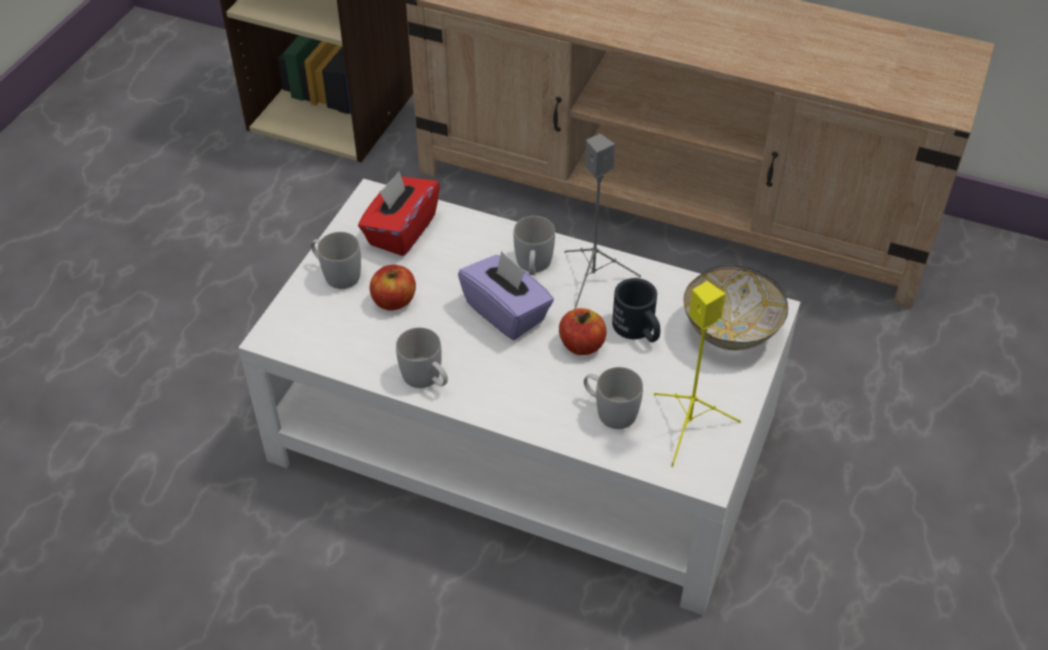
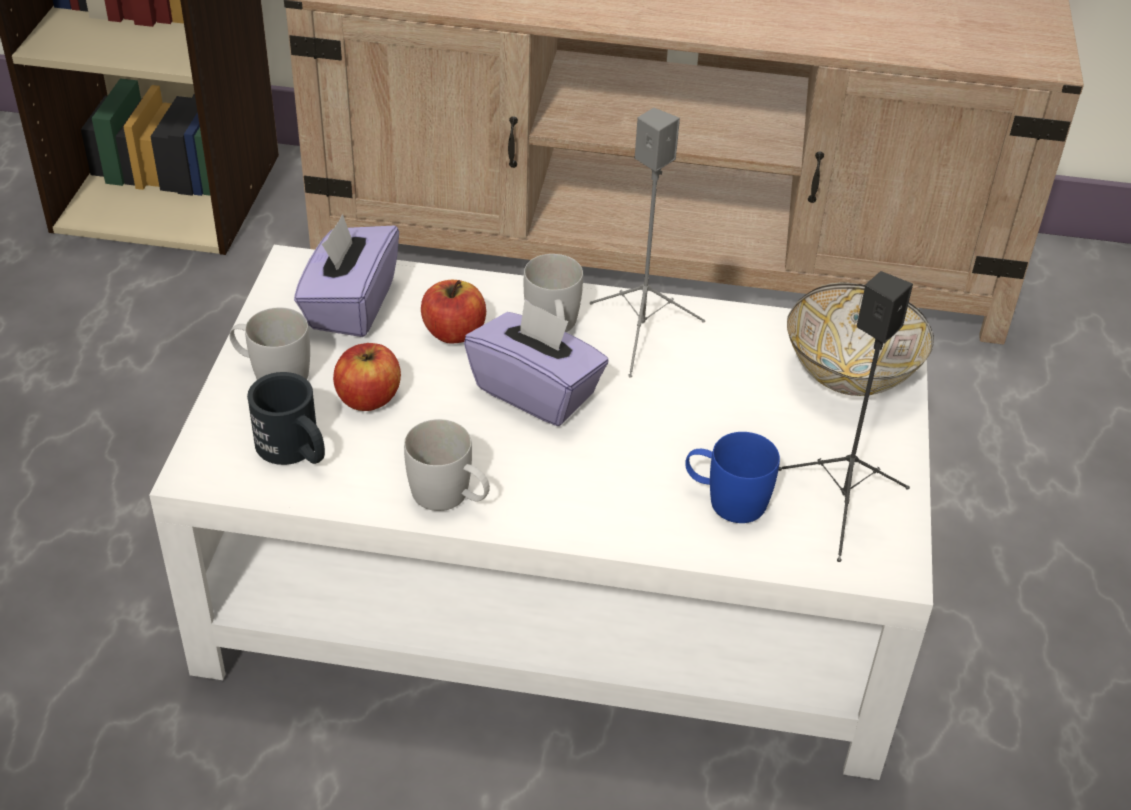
camera: 15 degrees left, 5 degrees down
(401, 231) = (350, 305): red tissue box -> purple tissue box
(581, 345) = (656, 420): apple -> apple (454, 332)
(609, 410) = (725, 500): white mug -> blue mug
(638, 330) = (727, 389): black mug -> black mug (295, 450)
(690, 426) = (843, 504): yellow speaker -> black speaker

